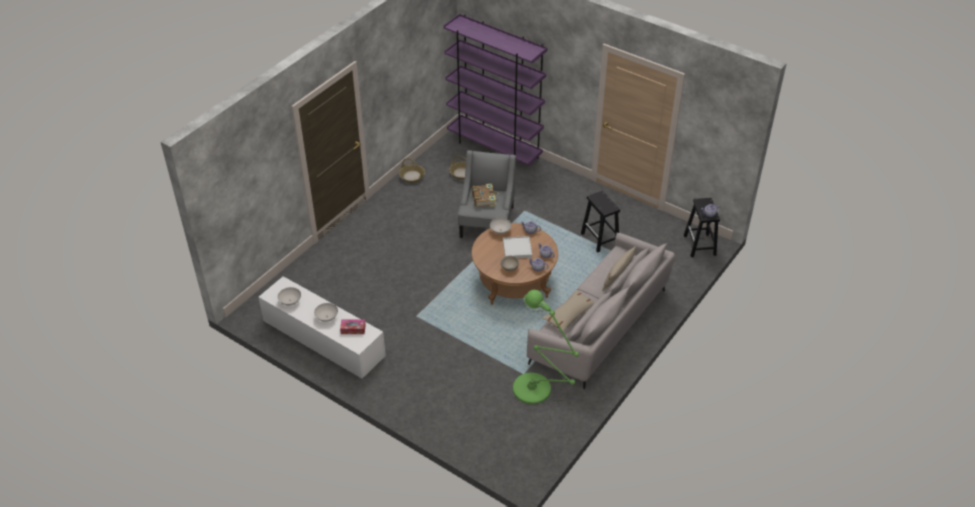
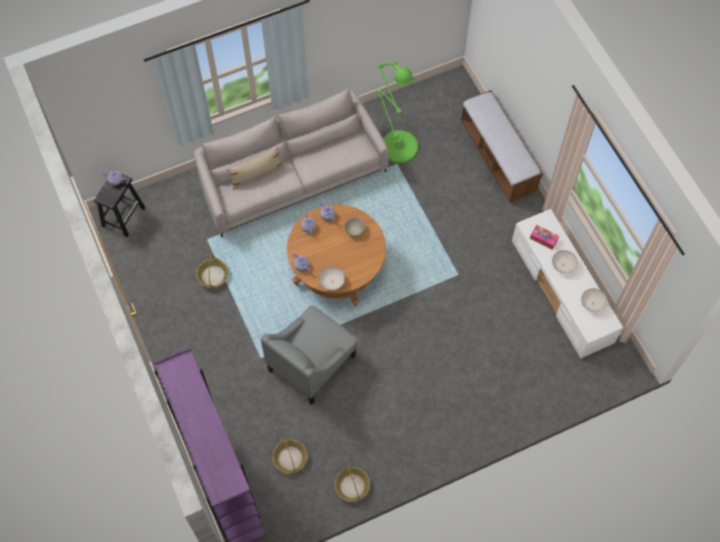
camera: 150 degrees left, 20 degrees up
(437, 420) = (498, 157): none -> bench
(484, 199) = (317, 341): book -> none
(517, 249) = (331, 249): white tray -> none
(569, 315) = (333, 157): beige pillow -> none
(600, 239) = (212, 275): black stool -> basket

